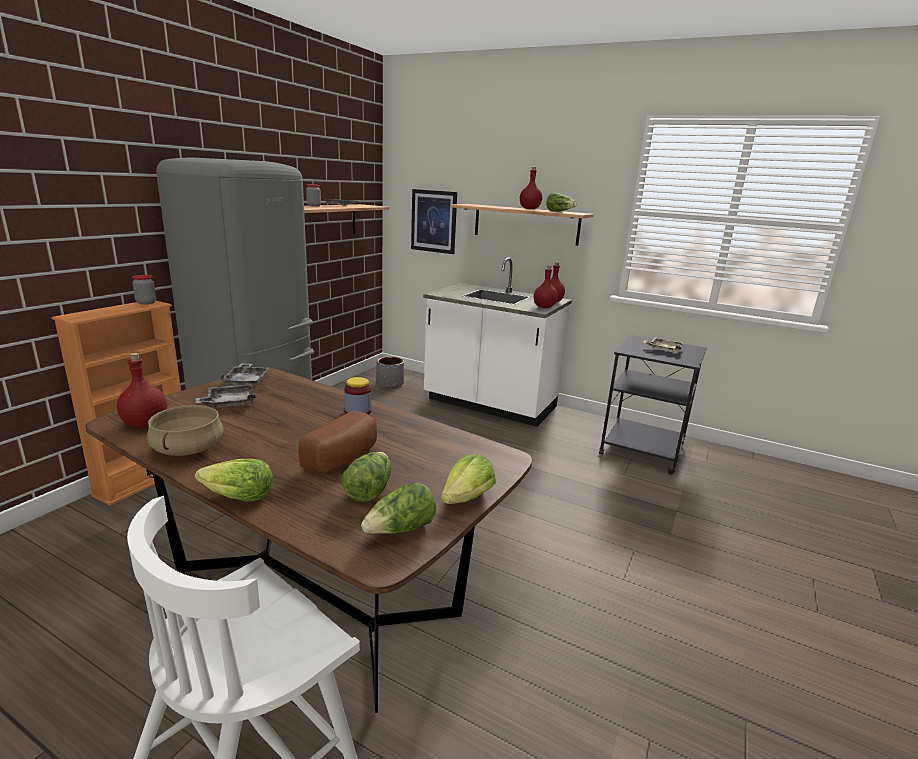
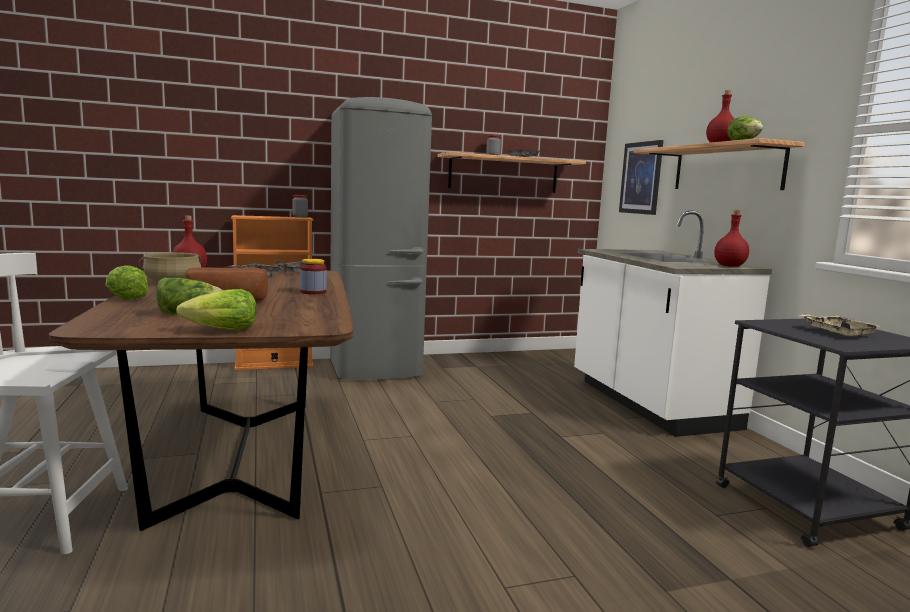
camera: 45 degrees right, 10 degrees down
(389, 383) = (564, 362): grey planter -> none
(401, 530) = (138, 326): lettuce -> none
(544, 307) = (697, 266): red bottle -> none

